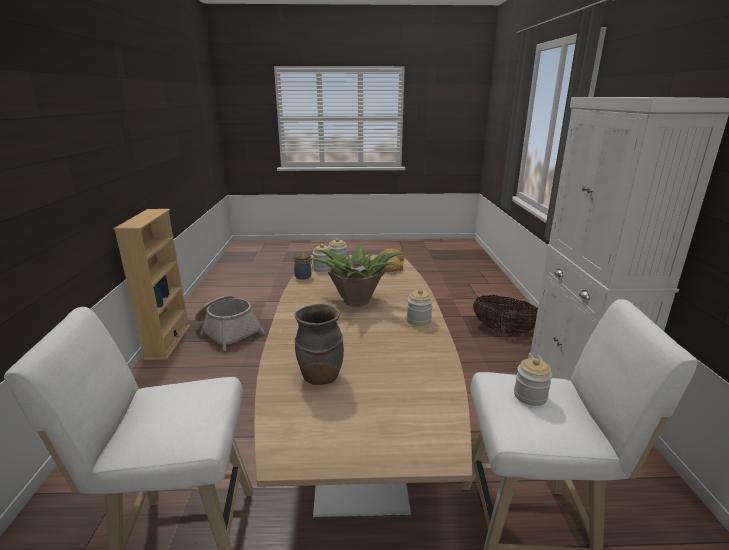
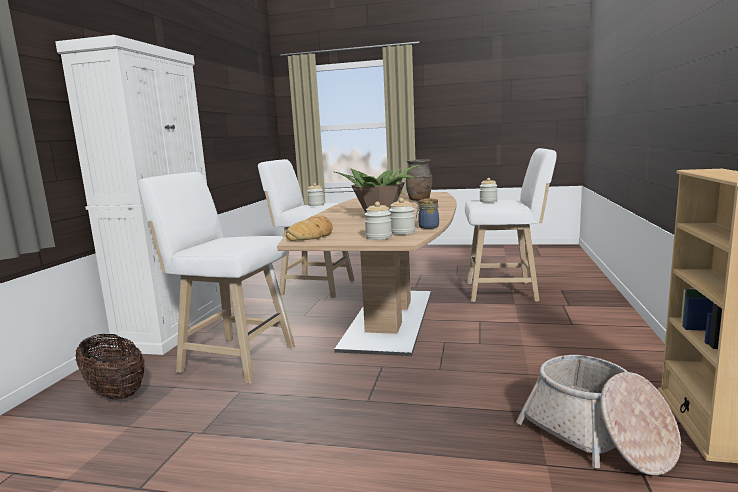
camera: 165 degrees left, 10 degrees down
(418, 320) = (339, 211): jar -> jar (488, 201)
(466, 361) = (232, 358): none -> white stool

